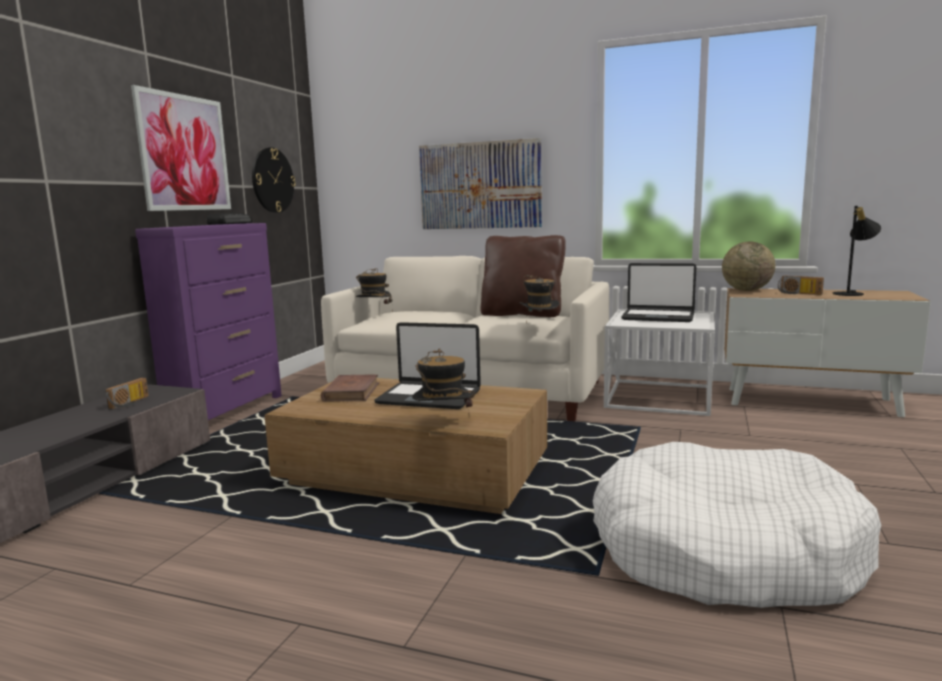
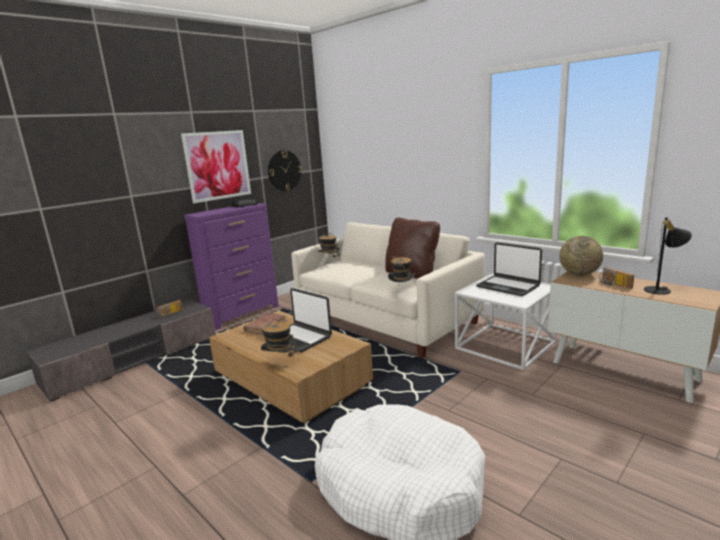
camera: 25 degrees right, 5 degrees up
(480, 185) = (411, 173): picture -> none

